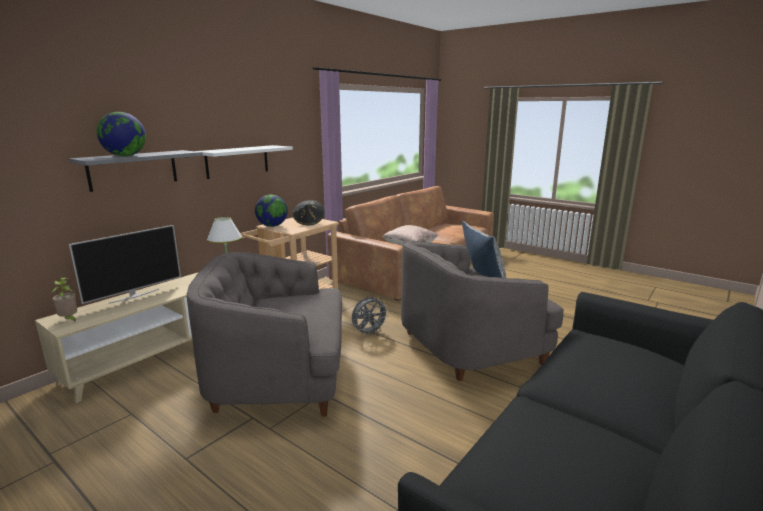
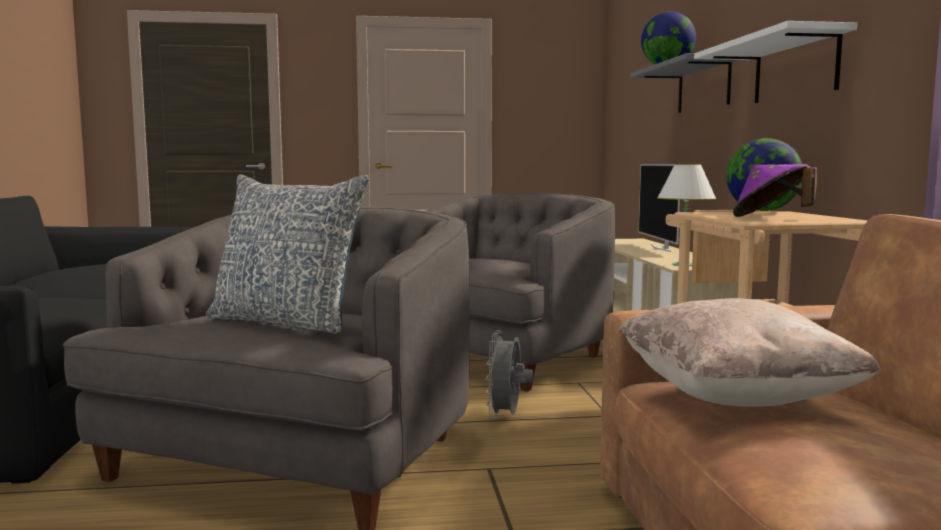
camera: 135 degrees right, 10 degrees down
(69, 320) = (623, 240): potted plant -> none
(309, 222) = (770, 218): black hat -> purple hat

